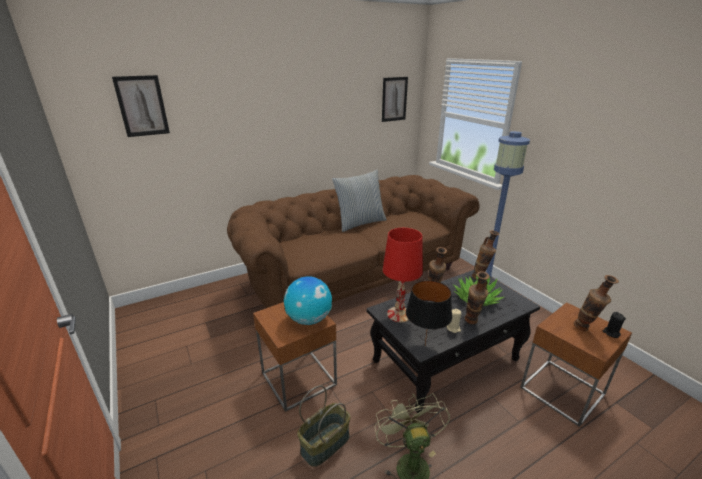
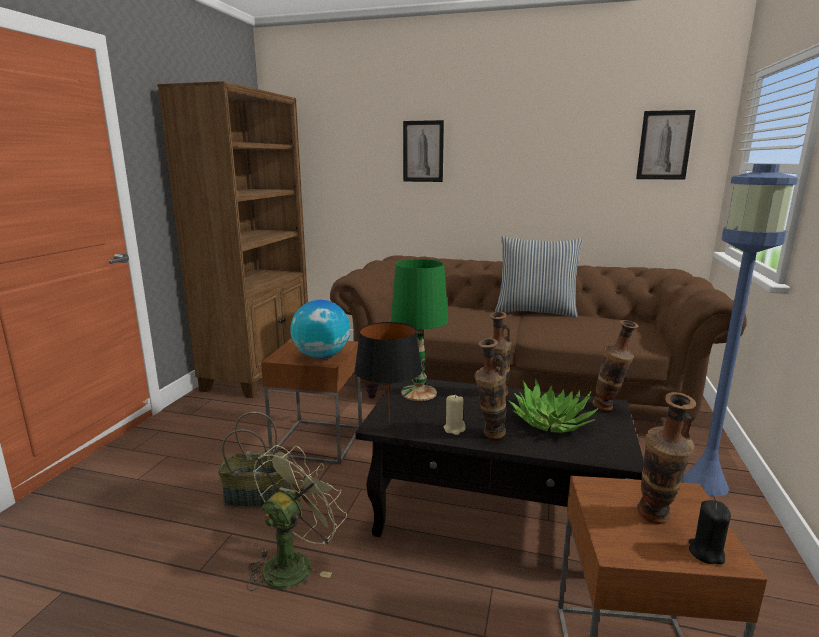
camera: 45 degrees right, 10 degrees down
(142, 106) = (331, 135): picture -> picture (423, 151)
(156, 349) = (260, 371): none -> brown bookcase
(399, 314) = (418, 392): red table lamp -> green table lamp

